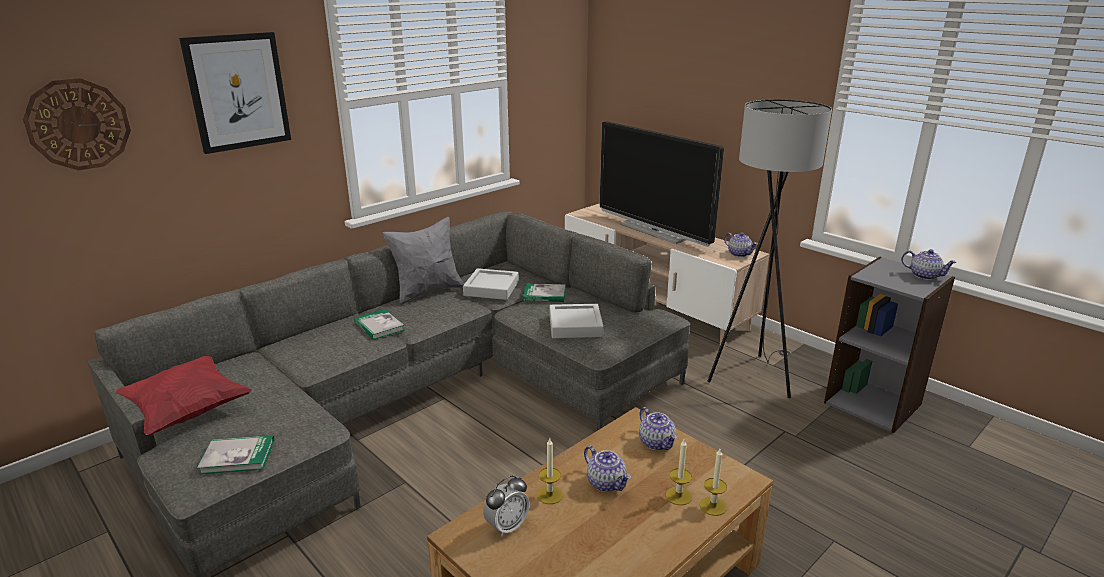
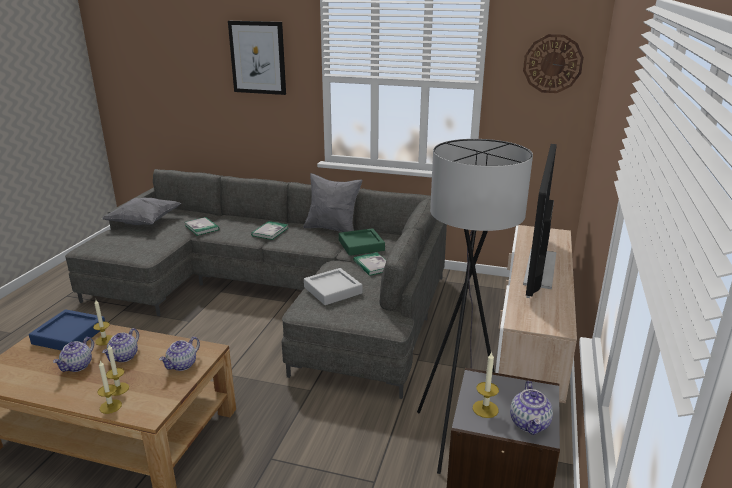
camera: 60 degrees right, 0 degrees up
(78, 124) = (179, 62): wall clock -> wall clock (552, 64)
(186, 412) = (144, 222): red pillow -> grey pillow
(237, 457) = (110, 247): book -> book (202, 227)
(491, 288) = (361, 245): grey tray -> green tray
(507, 526) = (69, 335): alarm clock -> blue tray
(739, 254) = (547, 321): teapot -> teapot (77, 366)
(904, 283) = (485, 409): none -> candle

